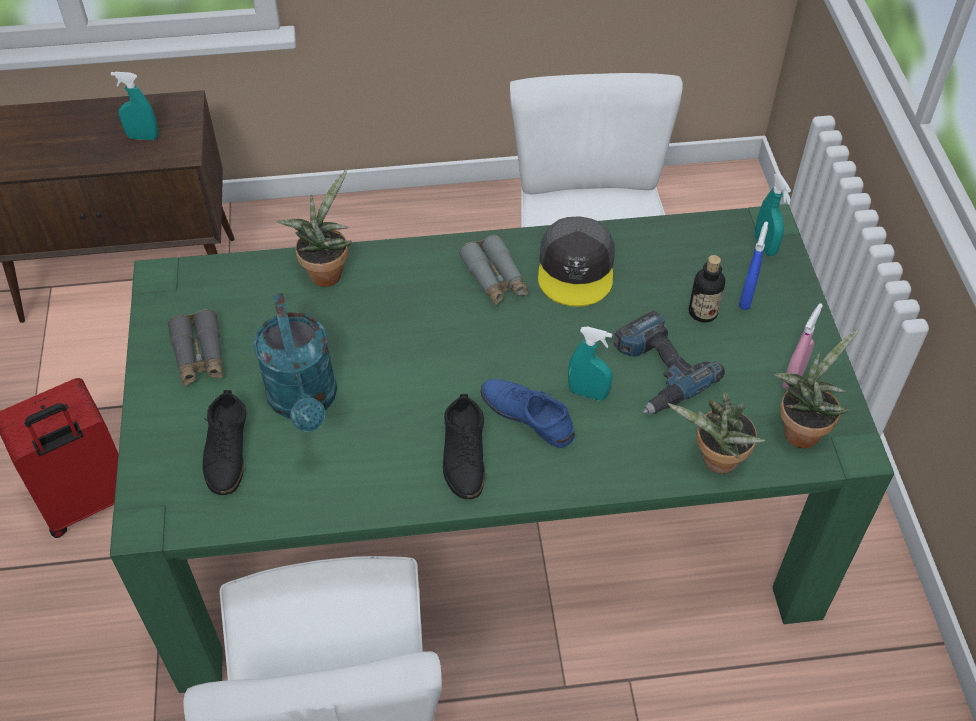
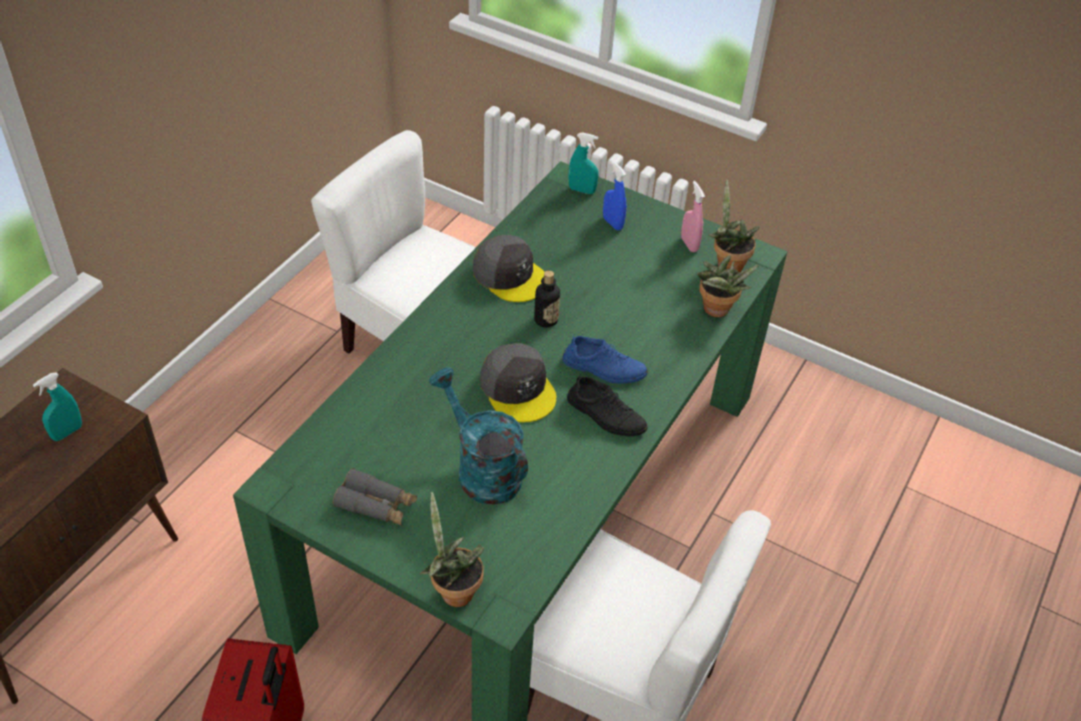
camera: 55 degrees left, 5 degrees down
(227, 451) = (482, 534): black shoe -> none
(304, 402) = (481, 469): turquoise watering can -> turquoise watering can turned 150 degrees counterclockwise
(326, 271) = (373, 393): potted plant -> potted plant (453, 590)
(432, 366) = (518, 389): none -> grey cap
(495, 278) = (476, 316): grey binoculars -> none
(527, 415) = (604, 368): blue shoe -> blue shoe turned 150 degrees counterclockwise
(588, 393) = (614, 332): turquoise spray bottle -> none
(656, 371) = (627, 293): power drill -> none
(703, 312) = (604, 246): bottle -> bottle (546, 320)

